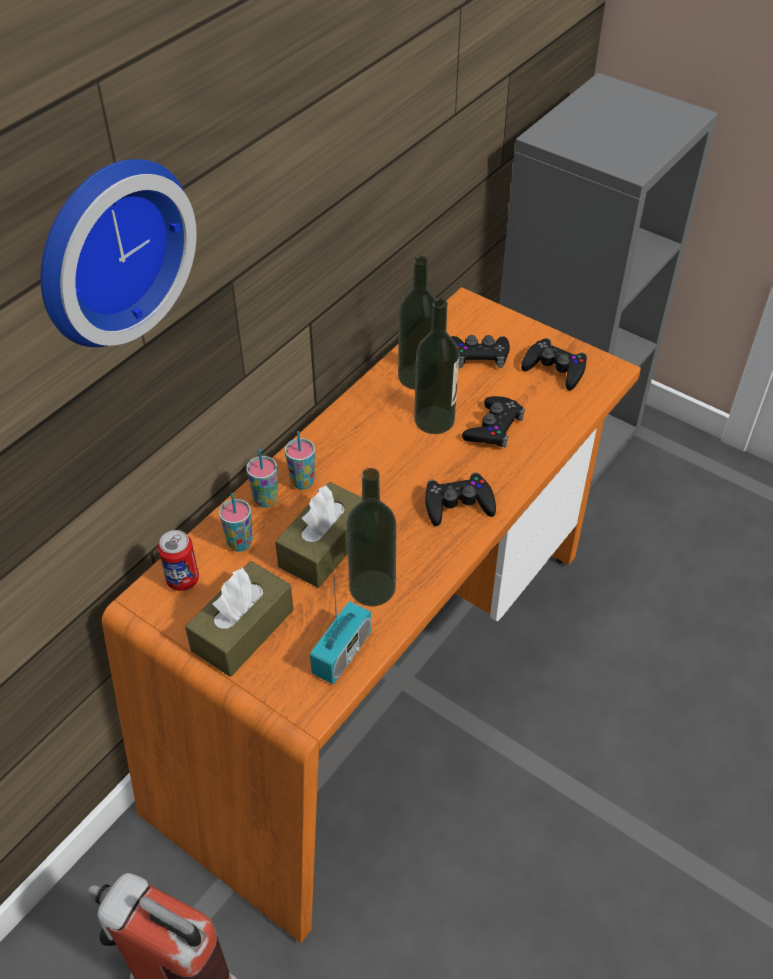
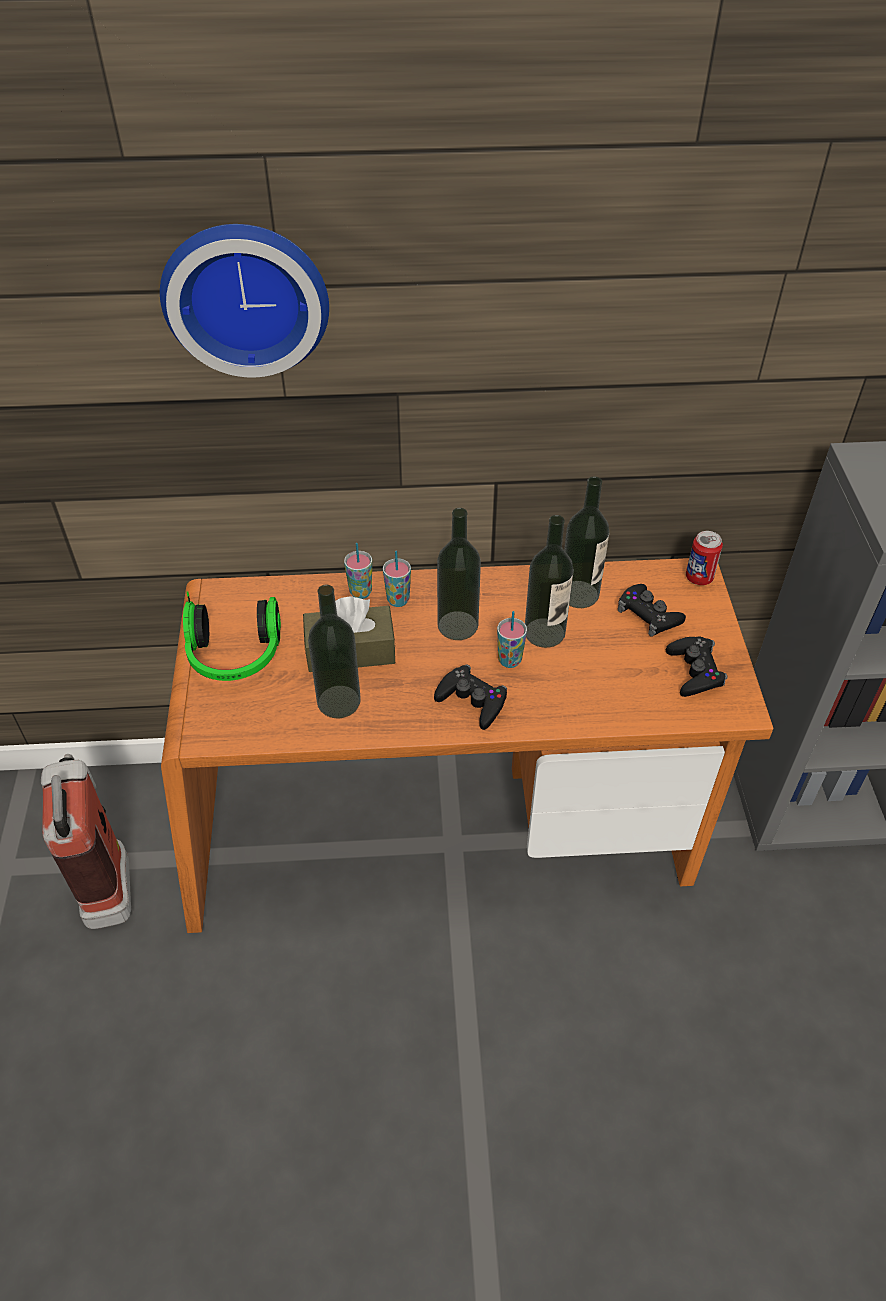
camera: 50 degrees right, 0 degrees up
(183, 580) = (248, 599): can -> can (699, 577)
(240, 543) = (308, 605): cup -> cup (509, 660)
(243, 630) = (235, 657): brown tissue box -> headphones
(342, 653) = (263, 722): radio -> none
(371, 463) = (457, 625): none -> bottle
(493, 428) = (579, 673): black game controller -> none

